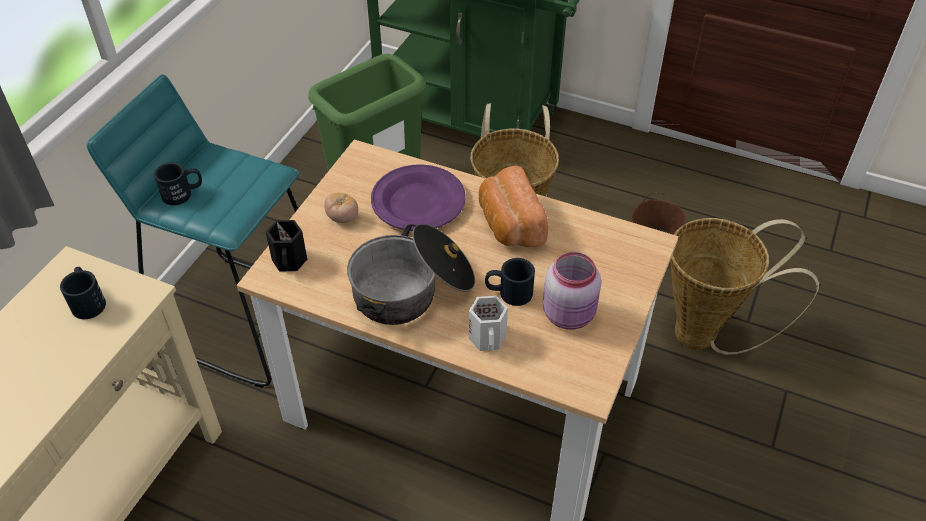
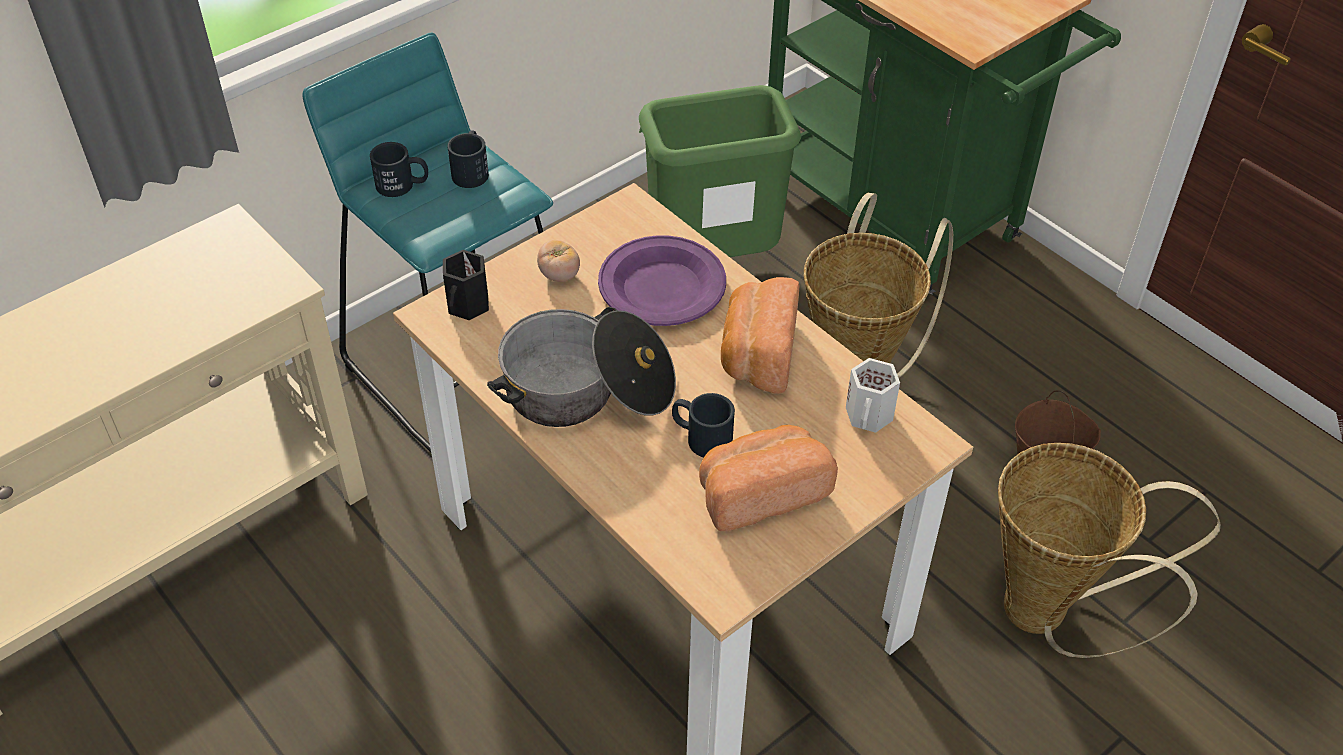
camera: 25 degrees right, 0 degrees up
(88, 300) = (225, 273): black mug -> black mug (471, 170)
(489, 338) = (641, 482): white mug -> white mug (870, 416)
(570, 314) = (760, 492): pink jar -> bread

